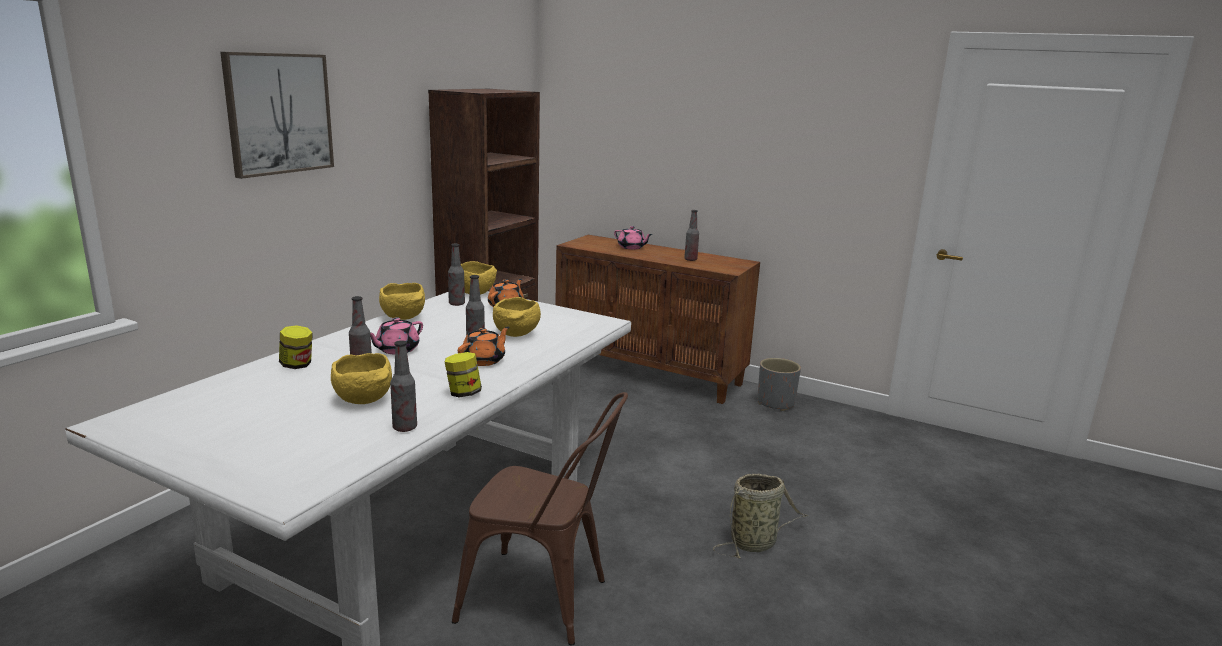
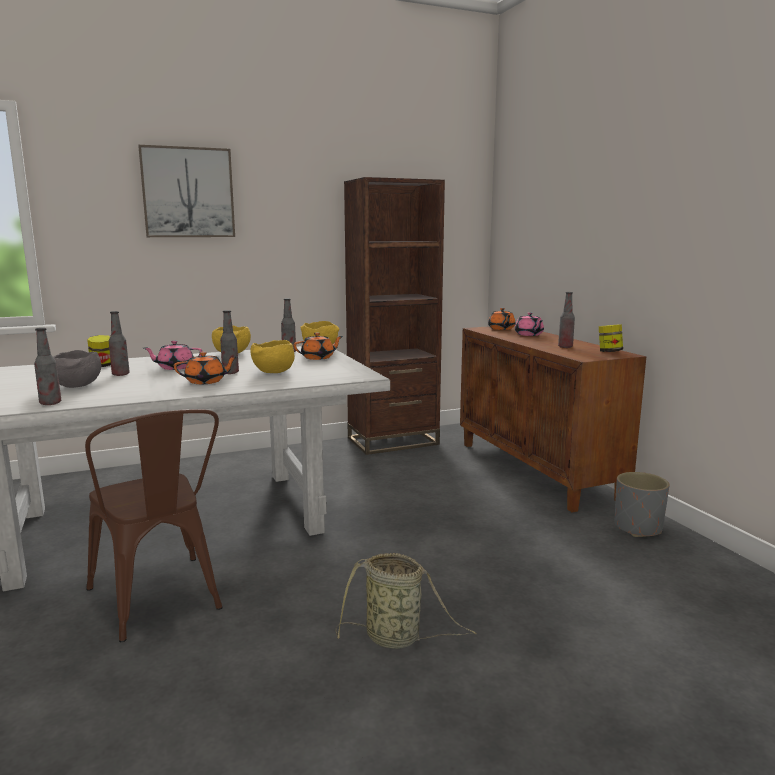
camera: 40 degrees right, 5 degrees down
(365, 400) = (77, 387): yellow bowl -> grey bowl
(463, 393) = (136, 395): jar -> jar (609, 352)
(593, 242) = (501, 329): none -> orange teapot

